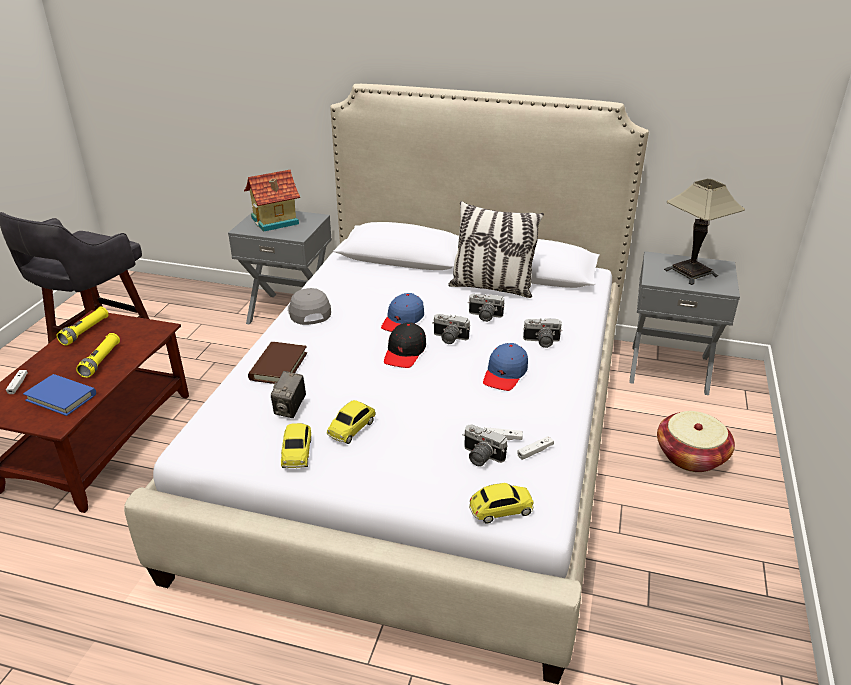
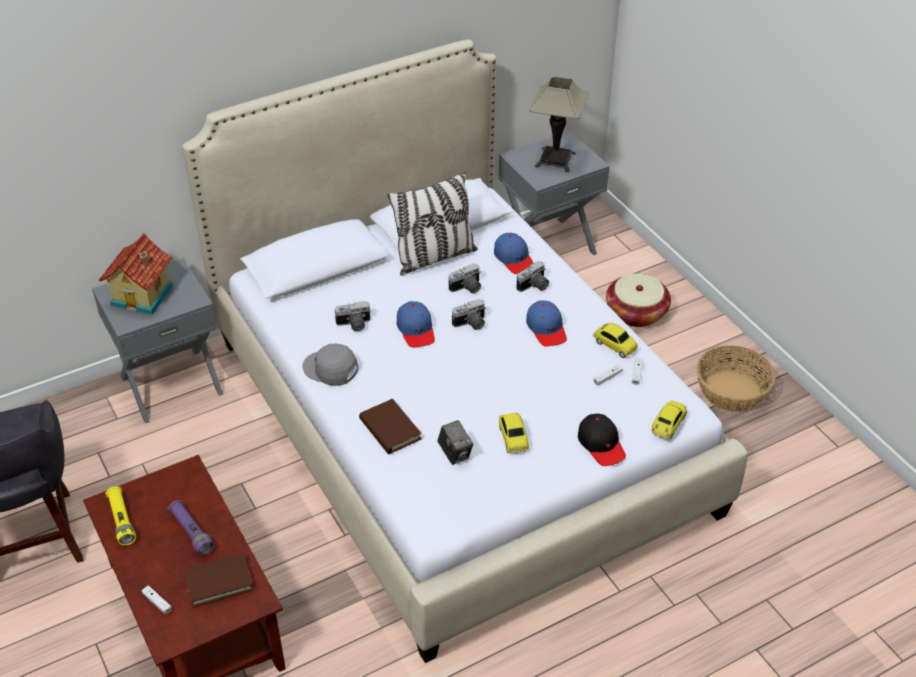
camera: 45 degrees left, 10 degrees up
(61, 397) = (219, 582): blue book -> brown book
(101, 361) = (192, 532): yellow flashlight -> purple flashlight
(297, 452) = (506, 478): toy car -> toy car (614, 345)
(405, 352) = (459, 356): black cap -> black cap (601, 444)
(480, 457) = (613, 400): camera -> camera (354, 325)
(554, 317) = (514, 258): none -> blue cap
(713, 577) = (731, 391): none -> basket

